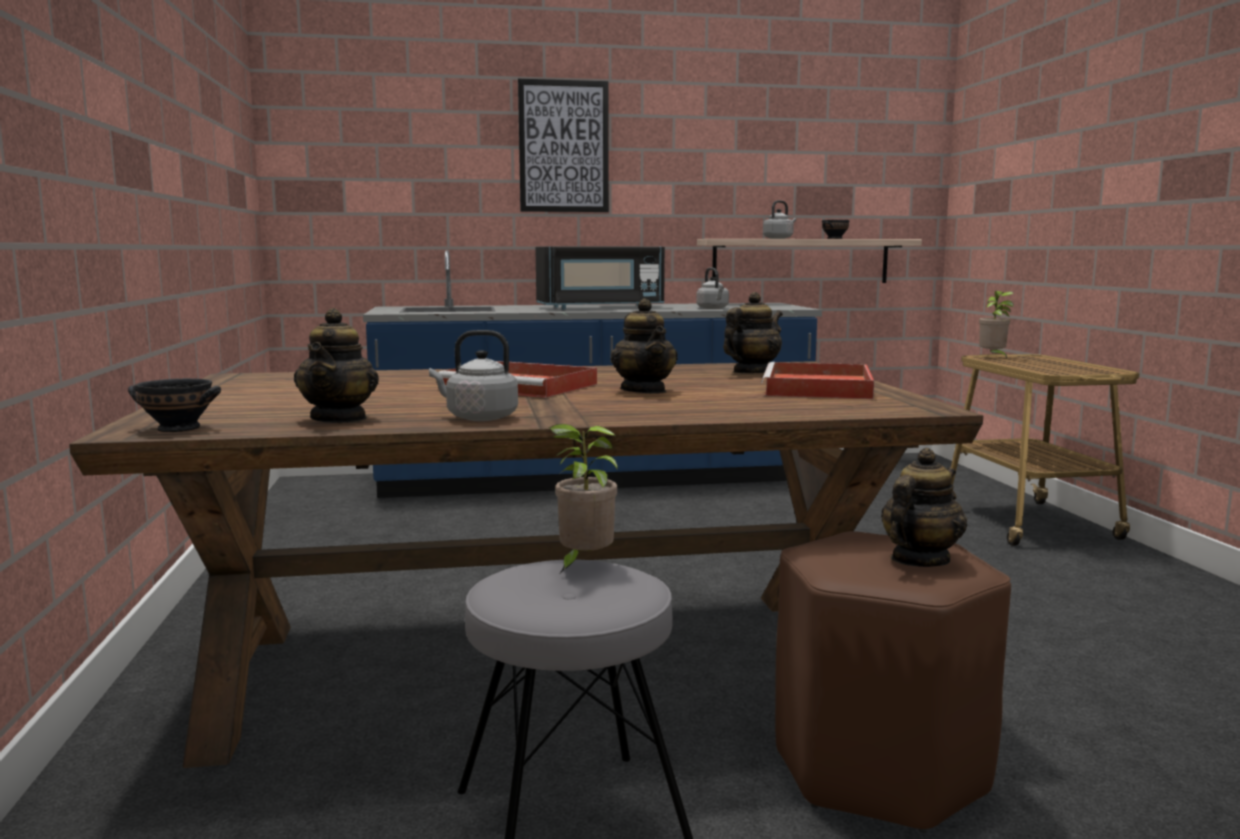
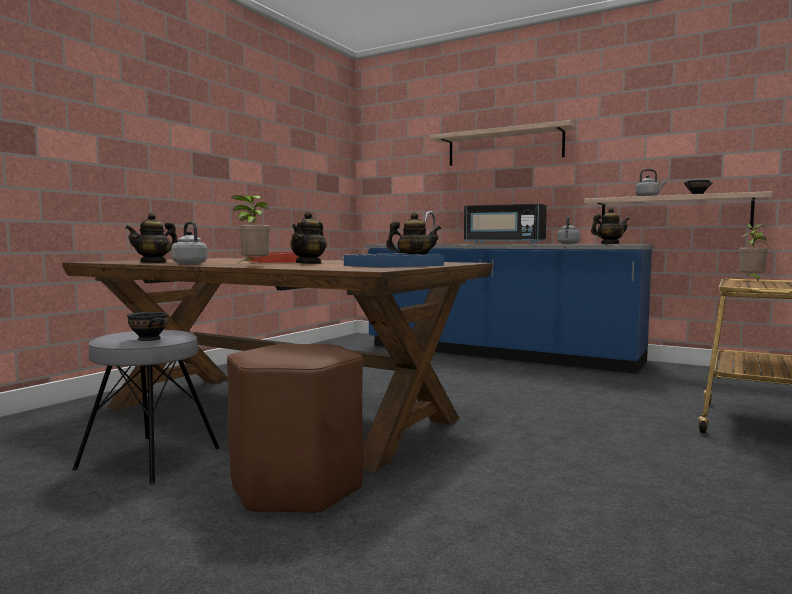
camera: 40 degrees right, 5 degrees down
(179, 428) = (103, 262): black bowl -> black bowl (148, 339)
(563, 147) = (504, 147): picture -> shelf
(583, 564) = (176, 332): potted plant -> potted plant (253, 266)
(818, 388) = (392, 265): red tray -> blue tray
(919, 560) = (302, 354): teapot -> teapot (609, 244)

